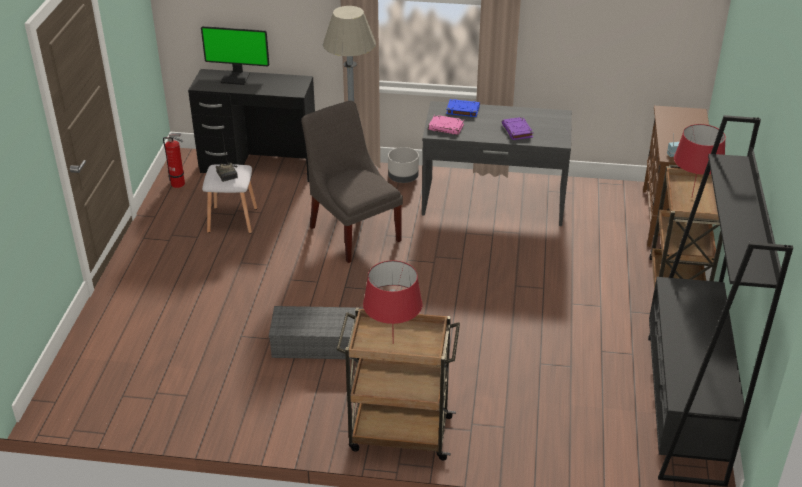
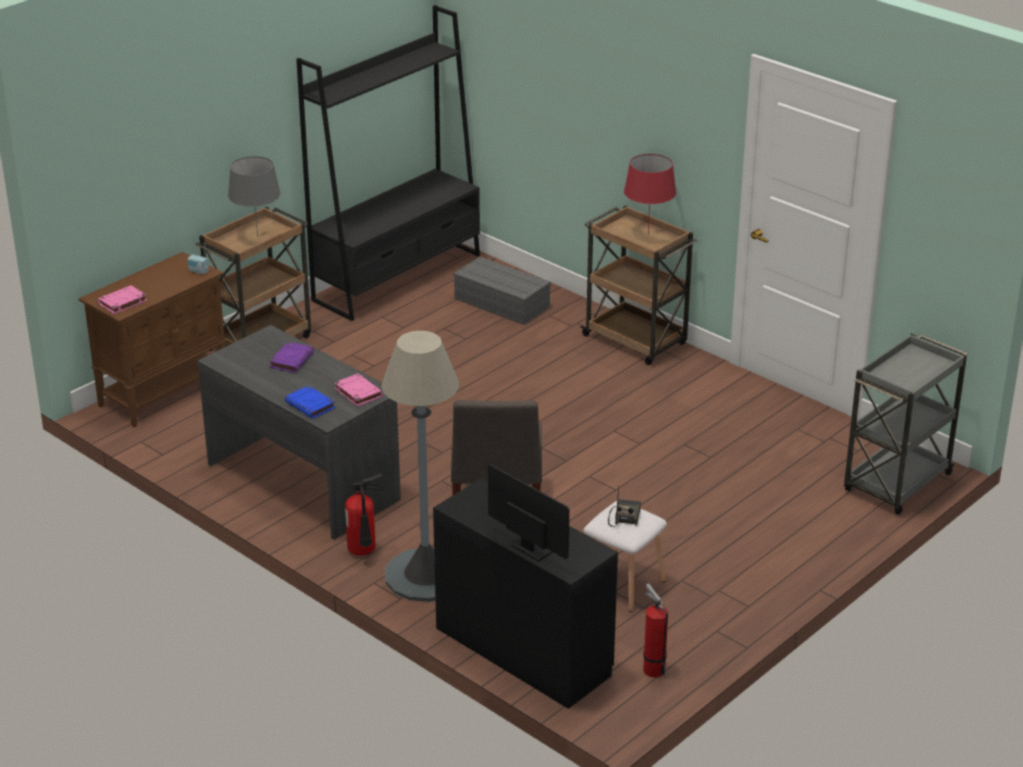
camera: 145 degrees left, 5 degrees down
(76, 375) = (896, 484): none -> grey cart
(316, 344) = (644, 423): grey storage box -> grey storage box (503, 303)
(403, 178) = (364, 553): grey planter -> fire extinguisher
(675, 115) = (122, 303): none -> pink book
(691, 197) = (257, 236): red table lamp -> grey table lamp

